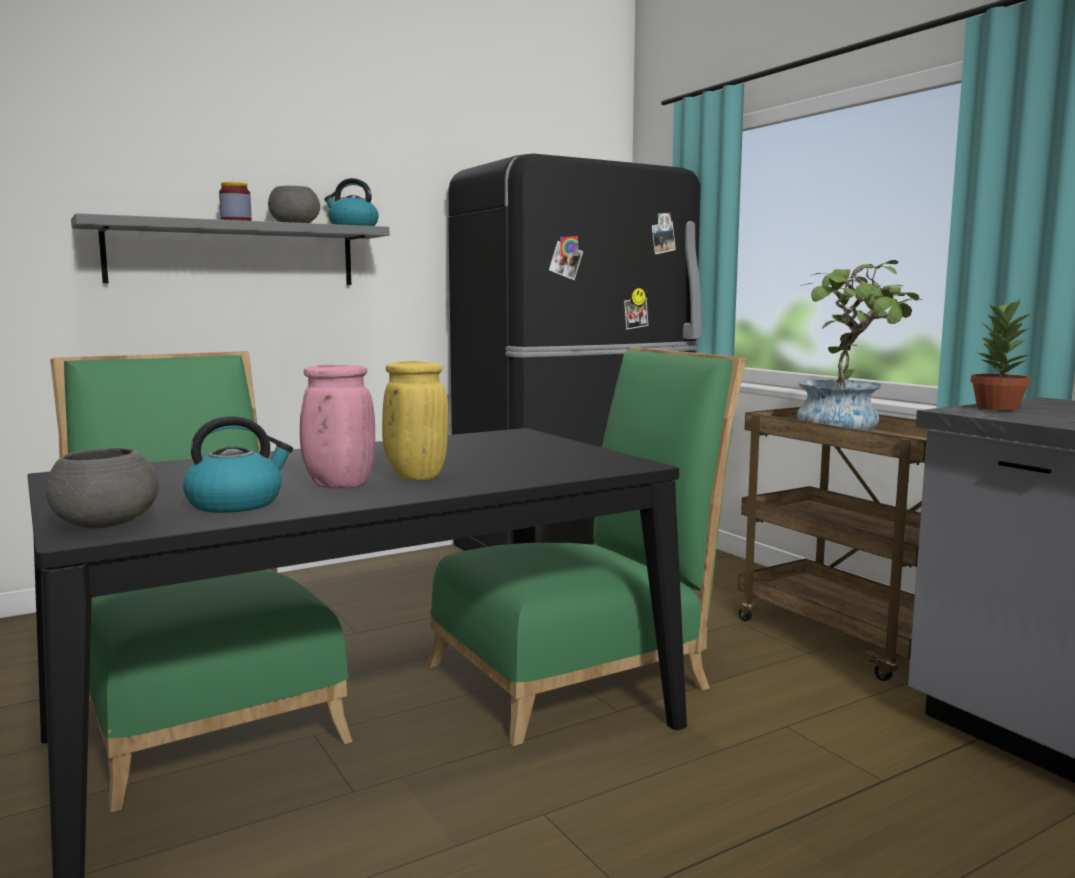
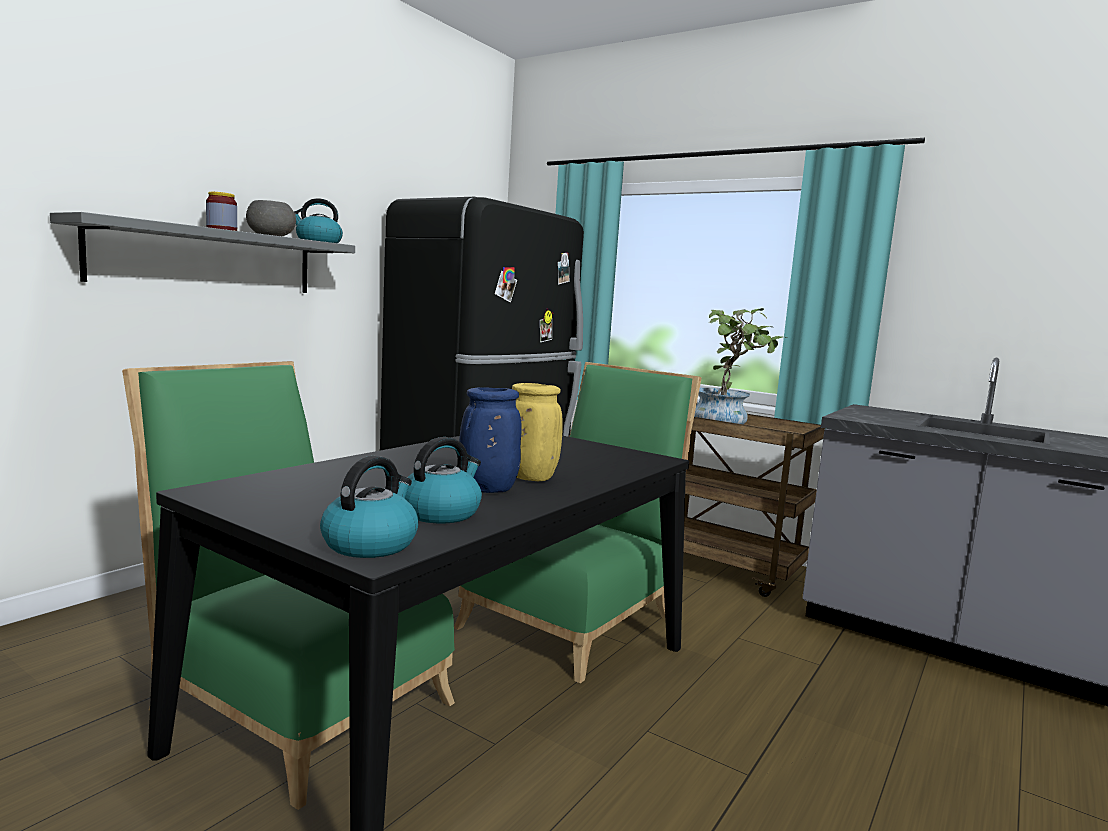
camera: 25 degrees left, 0 degrees up
(104, 524) = (370, 543): grey bowl -> kettle
(337, 486) = (487, 490): pink vase -> blue vase
(997, 408) = (858, 414): potted plant -> none

